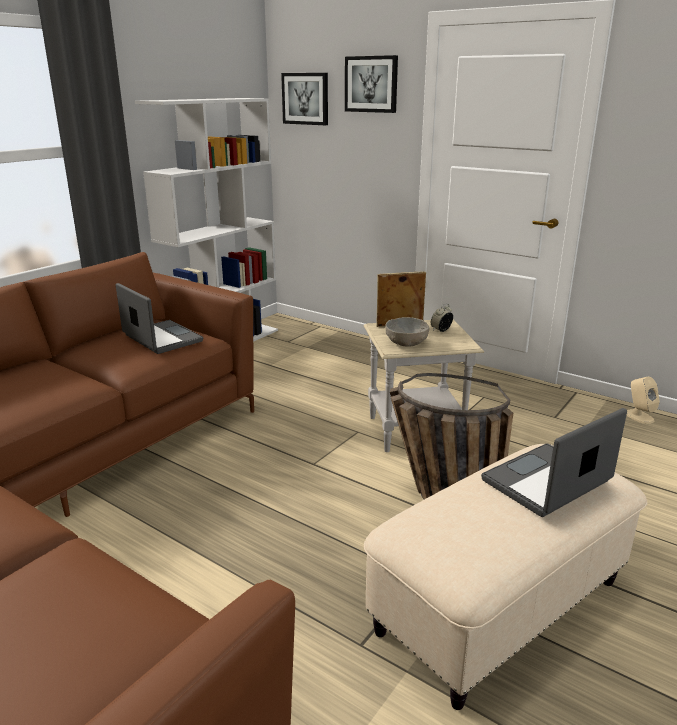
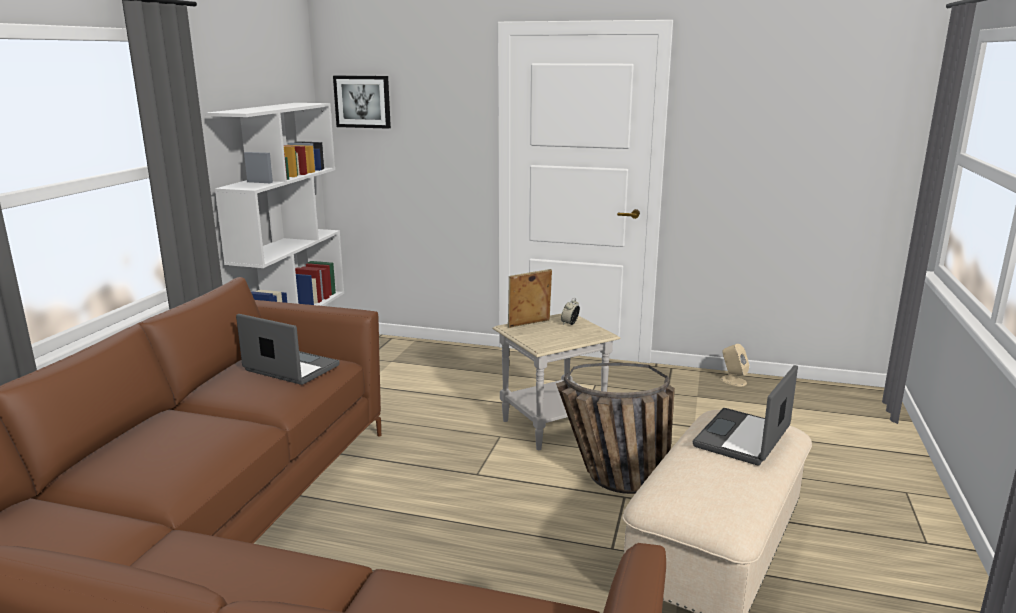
camera: 20 degrees left, 5 degrees down
(371, 84) = (439, 88): picture -> none
(406, 343) = (549, 339): grey bowl -> none

